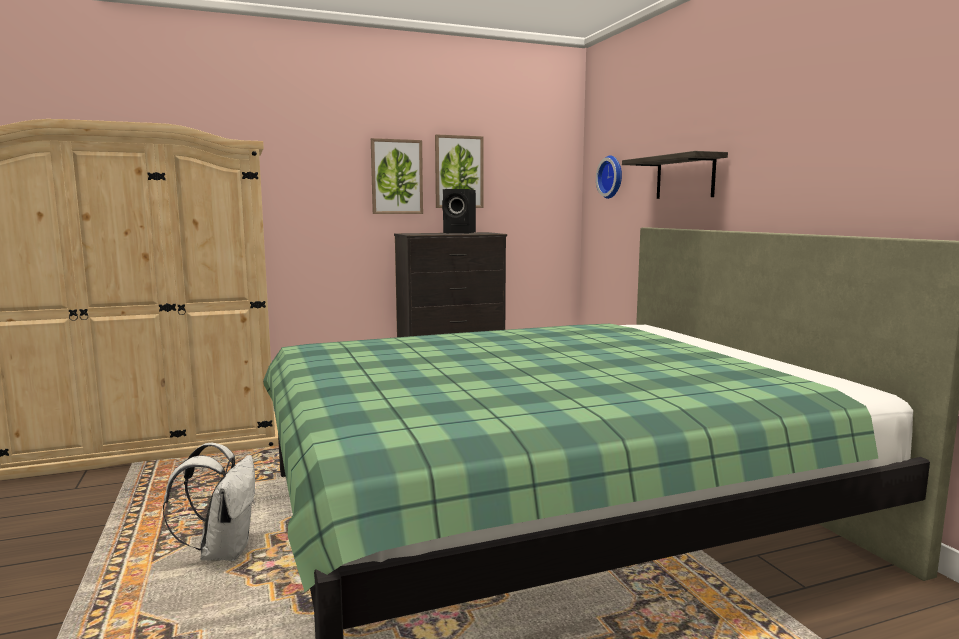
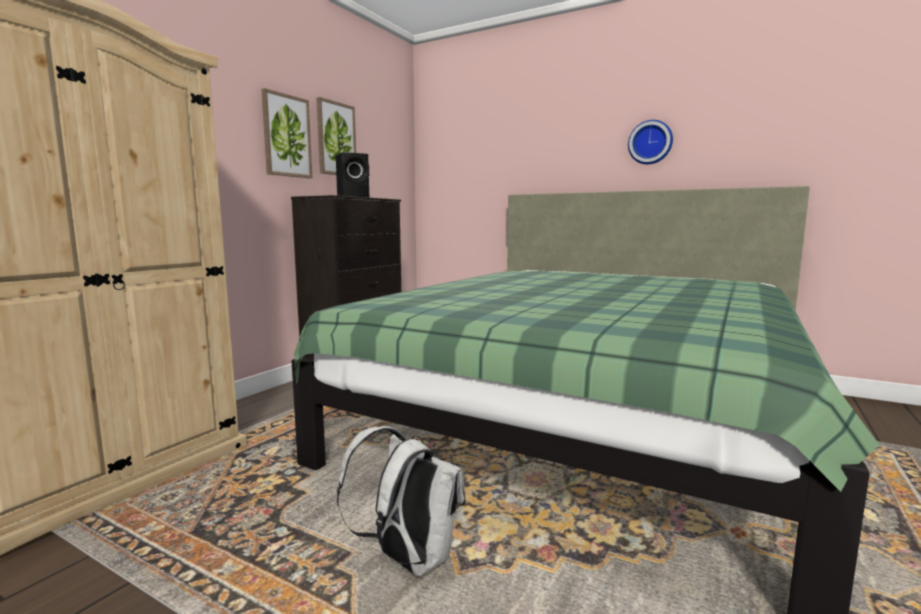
camera: 40 degrees left, 0 degrees up
(612, 177) = (457, 156): wall clock -> wall clock (650, 142)
(685, 177) = (546, 155): shelf -> none

